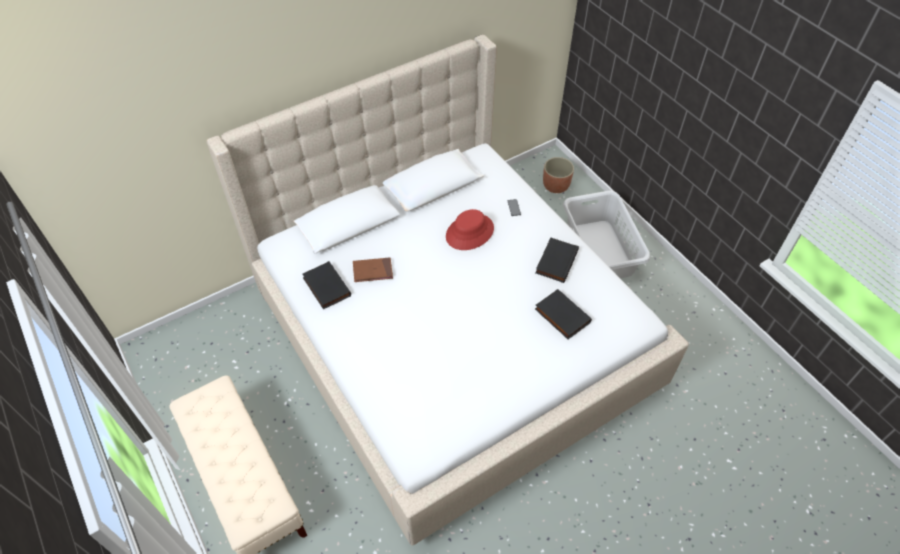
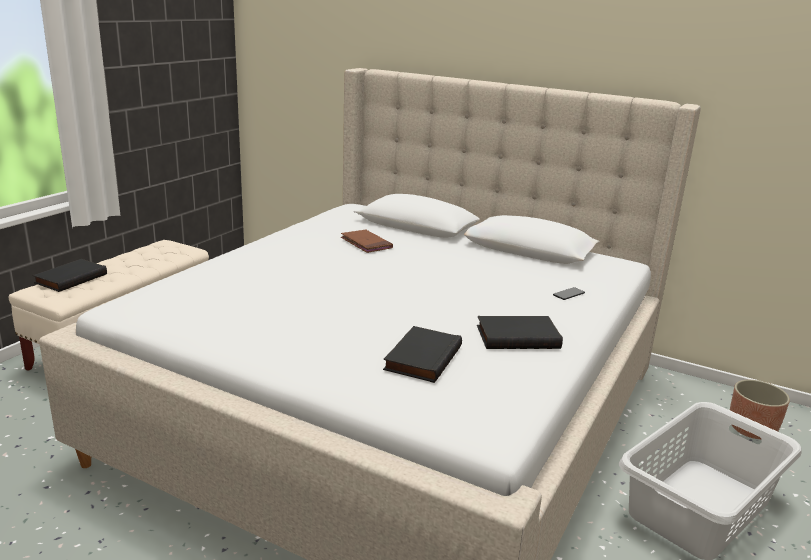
camera: 60 degrees right, 30 degrees down
(325, 287) = (321, 230): black book -> black book (70, 278)
(470, 232) = (488, 277): red hat -> none

